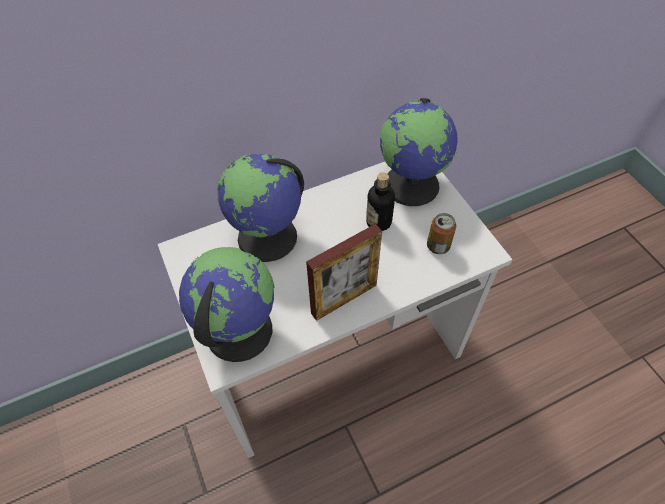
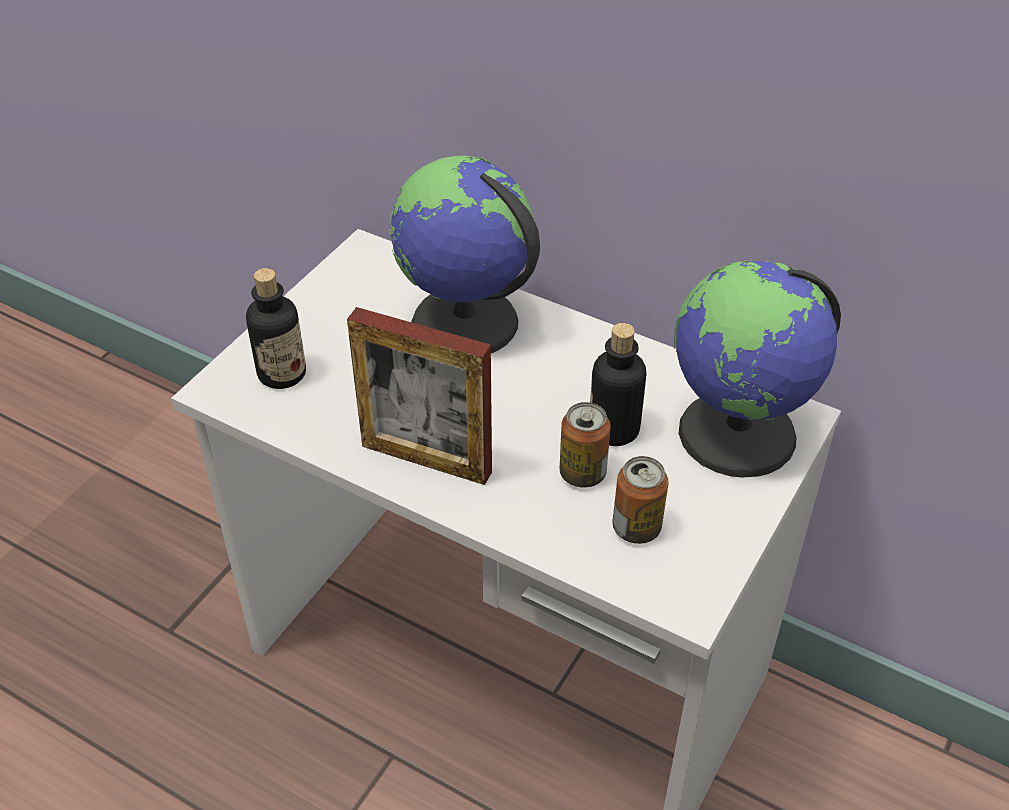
camera: 55 degrees right, 10 degrees down
(237, 330) = (282, 374): globe -> bottle
(395, 247) = (582, 473): none -> can

